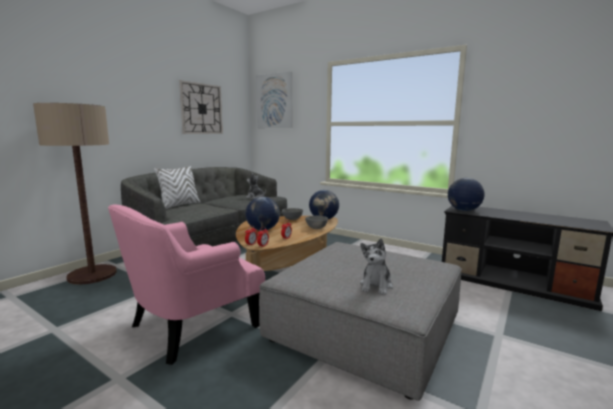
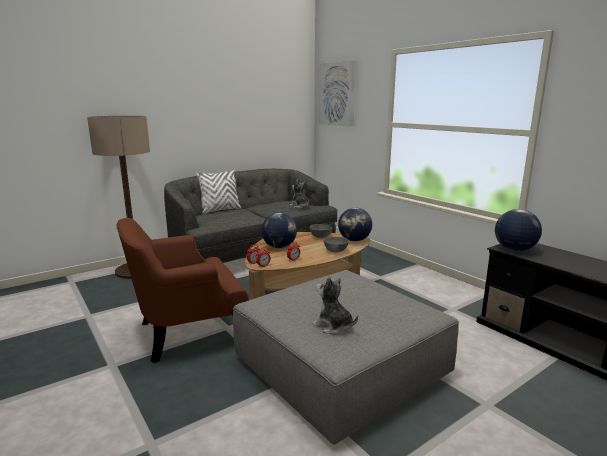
camera: 20 degrees right, 5 degrees up
(191, 325) = (187, 332): pink armchair -> brown armchair
(201, 109) = (253, 106): wall clock -> none
(376, 286) = (333, 326): plush toy -> plush toy turned 90 degrees clockwise

